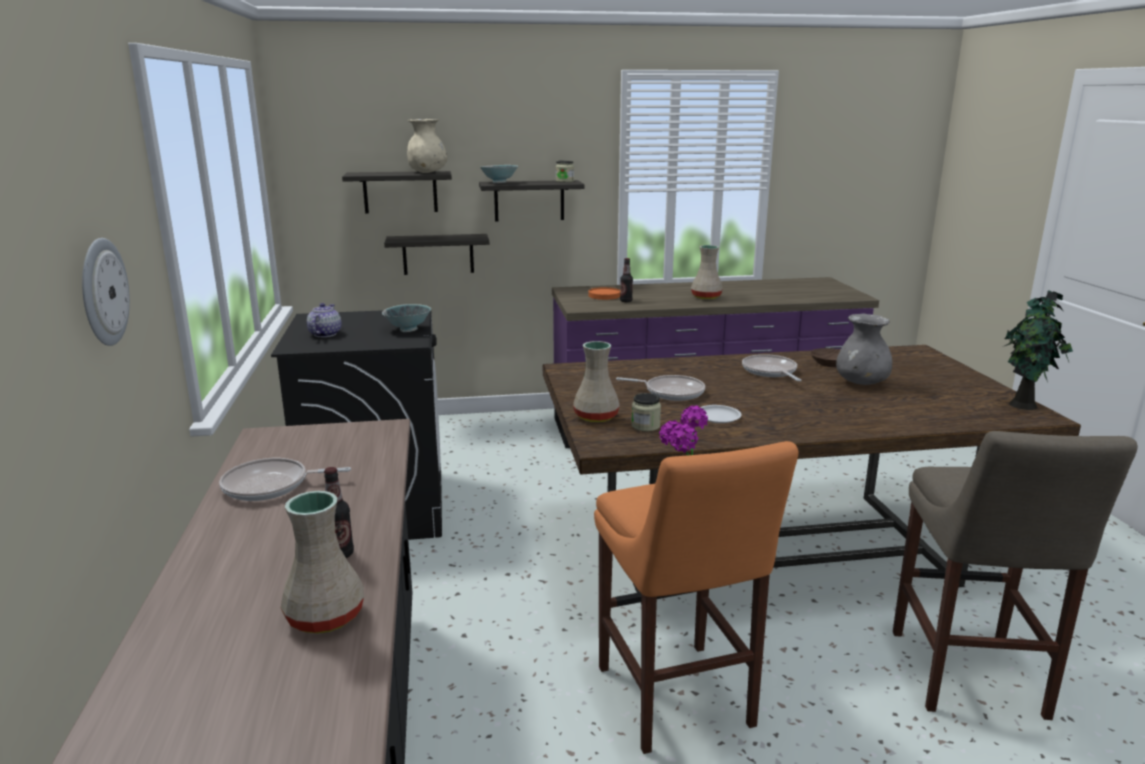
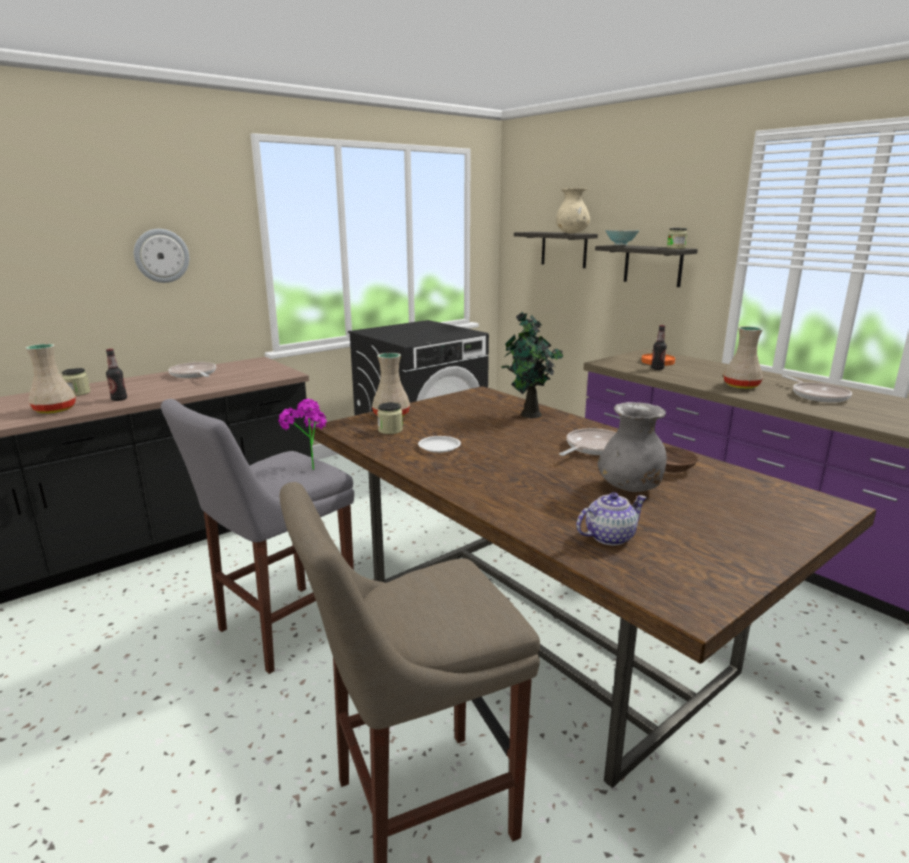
camera: 60 degrees right, 0 degrees up
(227, 593) = (78, 393): none -> jar
(324, 334) = (396, 330): teapot -> teapot (609, 537)
(408, 330) = (432, 338): bowl -> none
(438, 254) = (581, 304): shelf -> none
(671, 392) = (476, 425): frying pan -> frying pan (817, 395)
(677, 701) = (280, 629): orange stool -> grey stool
(1025, 406) = (715, 592): potted plant -> potted plant (529, 415)

